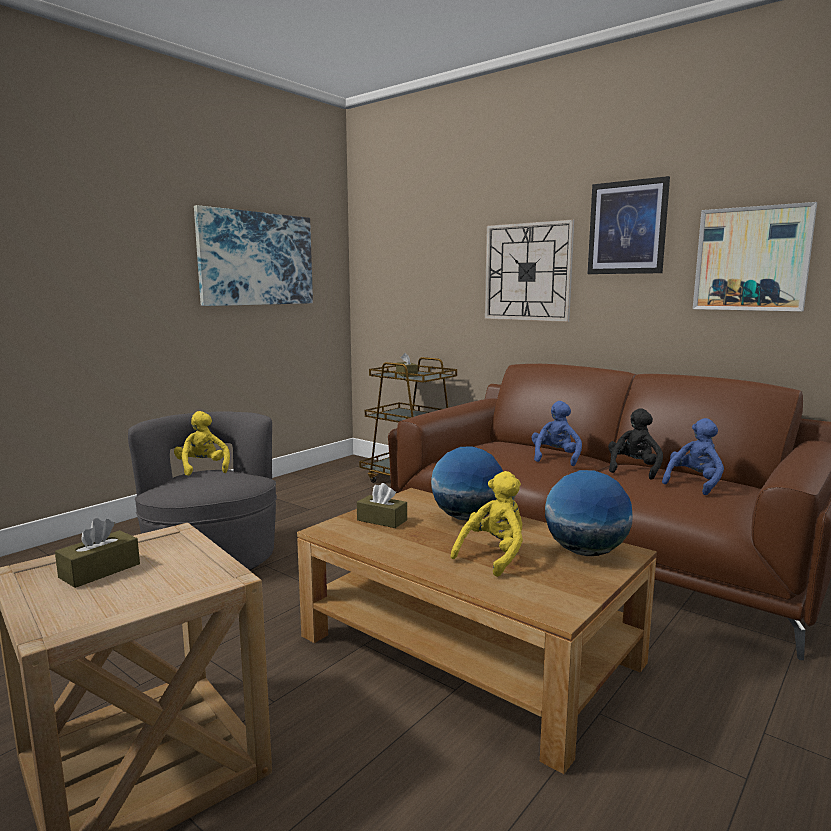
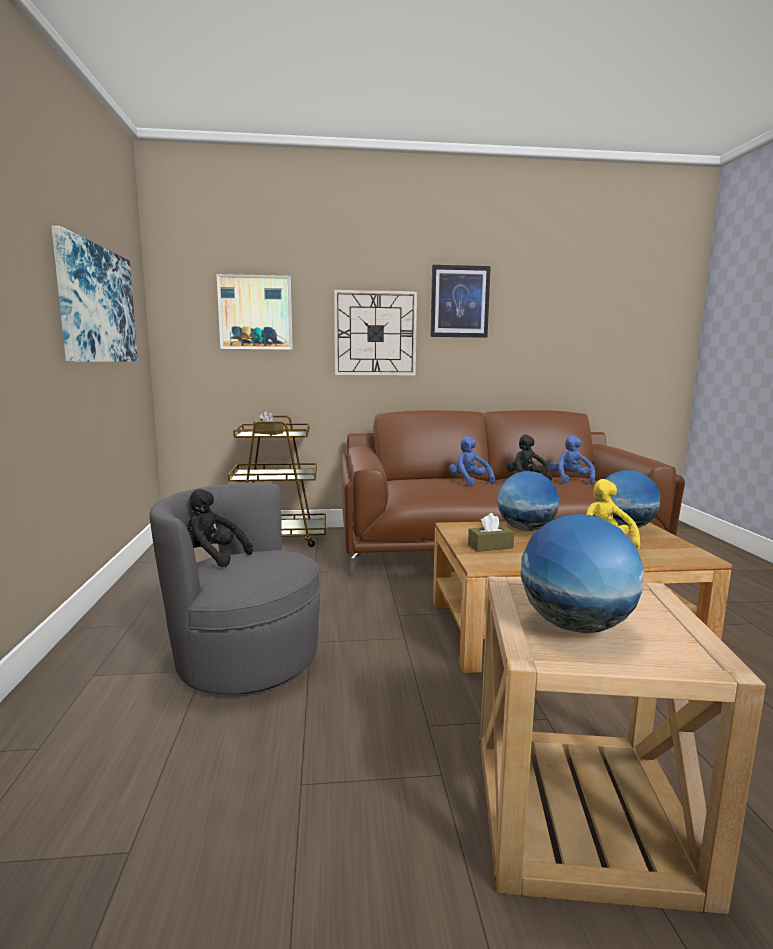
camera: 45 degrees left, 0 degrees up
(100, 571) = (575, 626): brown tissue box -> globe
(203, 468) = (212, 558): yellow plush toy -> black plush toy
(751, 259) = (543, 329): picture -> picture (255, 312)

